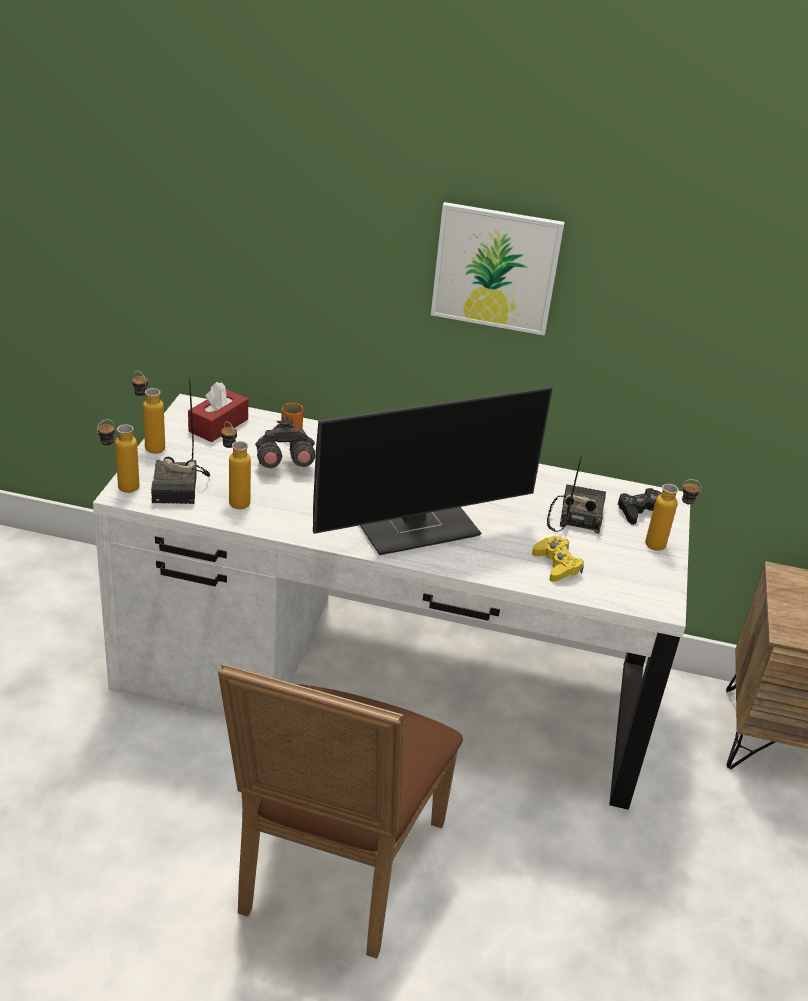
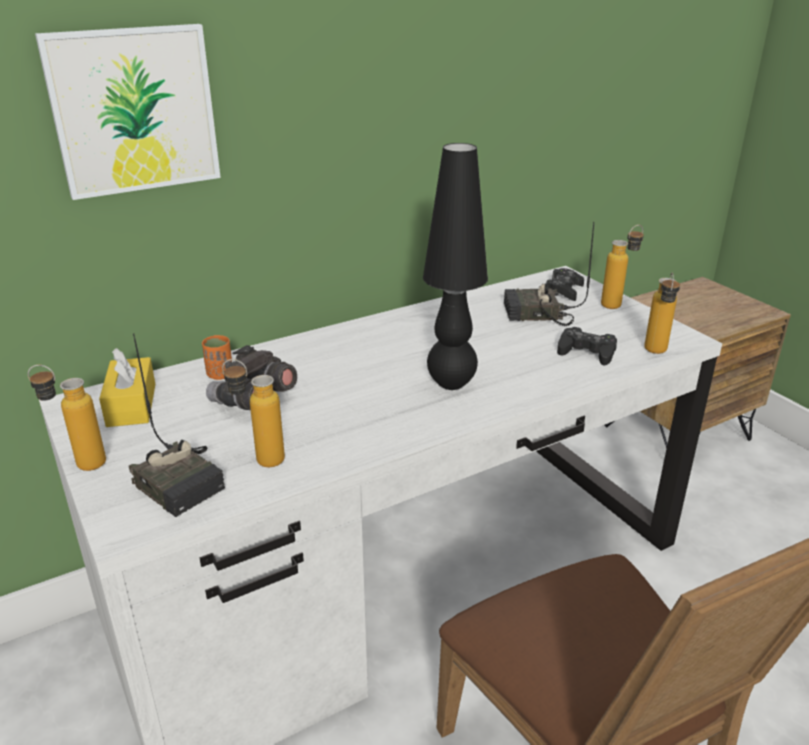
camera: 40 degrees left, 5 degrees down
(120, 490) = (113, 528): bottle -> bottle (656, 353)
(218, 425) = (131, 405): red tissue box -> yellow tissue box
(418, 526) = (451, 384): monitor -> black table lamp
(495, 268) = (377, 98): picture -> picture (134, 111)
(556, 565) = (586, 352): yellow game controller -> black game controller
(575, 516) = (536, 315): radio -> radio turned 60 degrees counterclockwise

